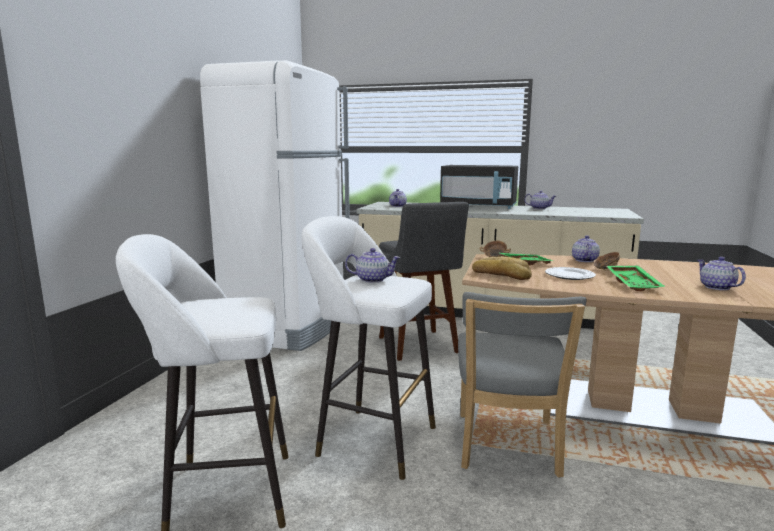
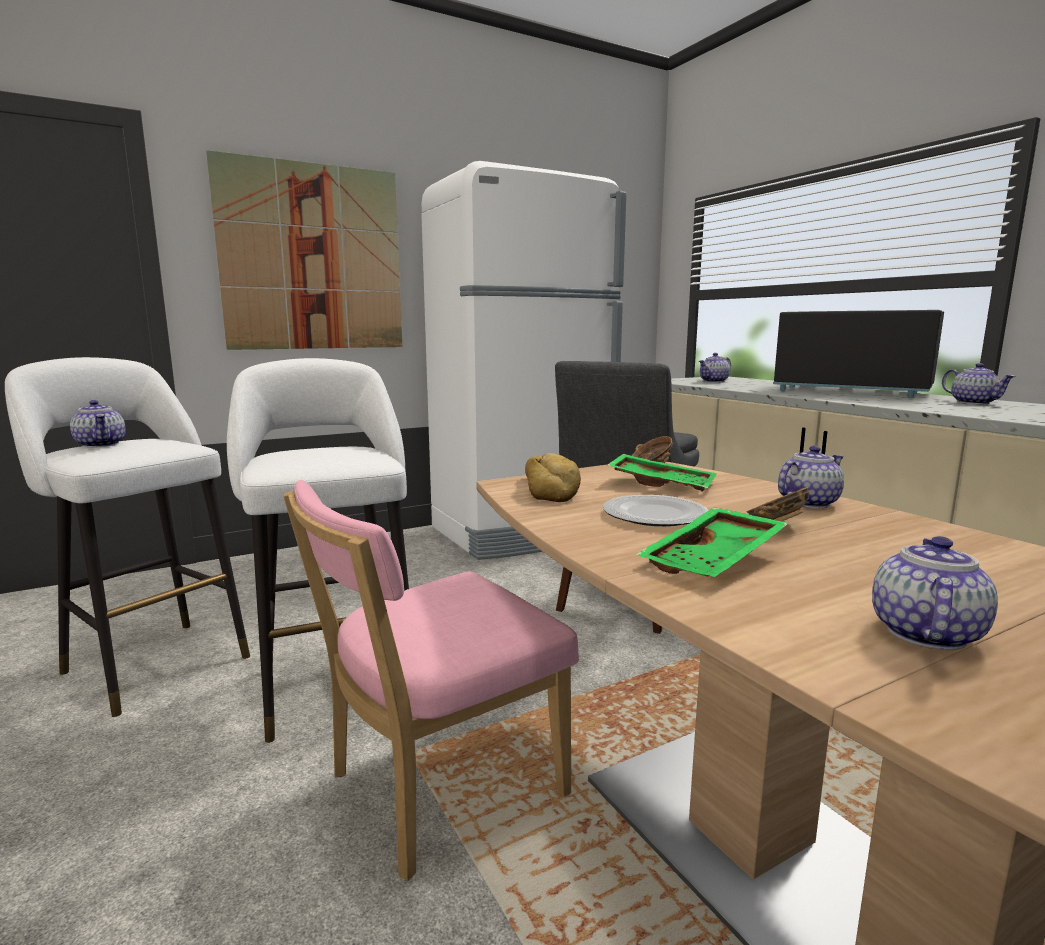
camera: 45 degrees right, 0 degrees up
(132, 123) = (313, 258): none -> picture
(373, 280) = (326, 451): teapot -> teapot (101, 444)
(478, 206) = (851, 391): black microwave -> black microwave turned 150 degrees clockwise
(507, 448) = (437, 788): grey chair -> pink chair

